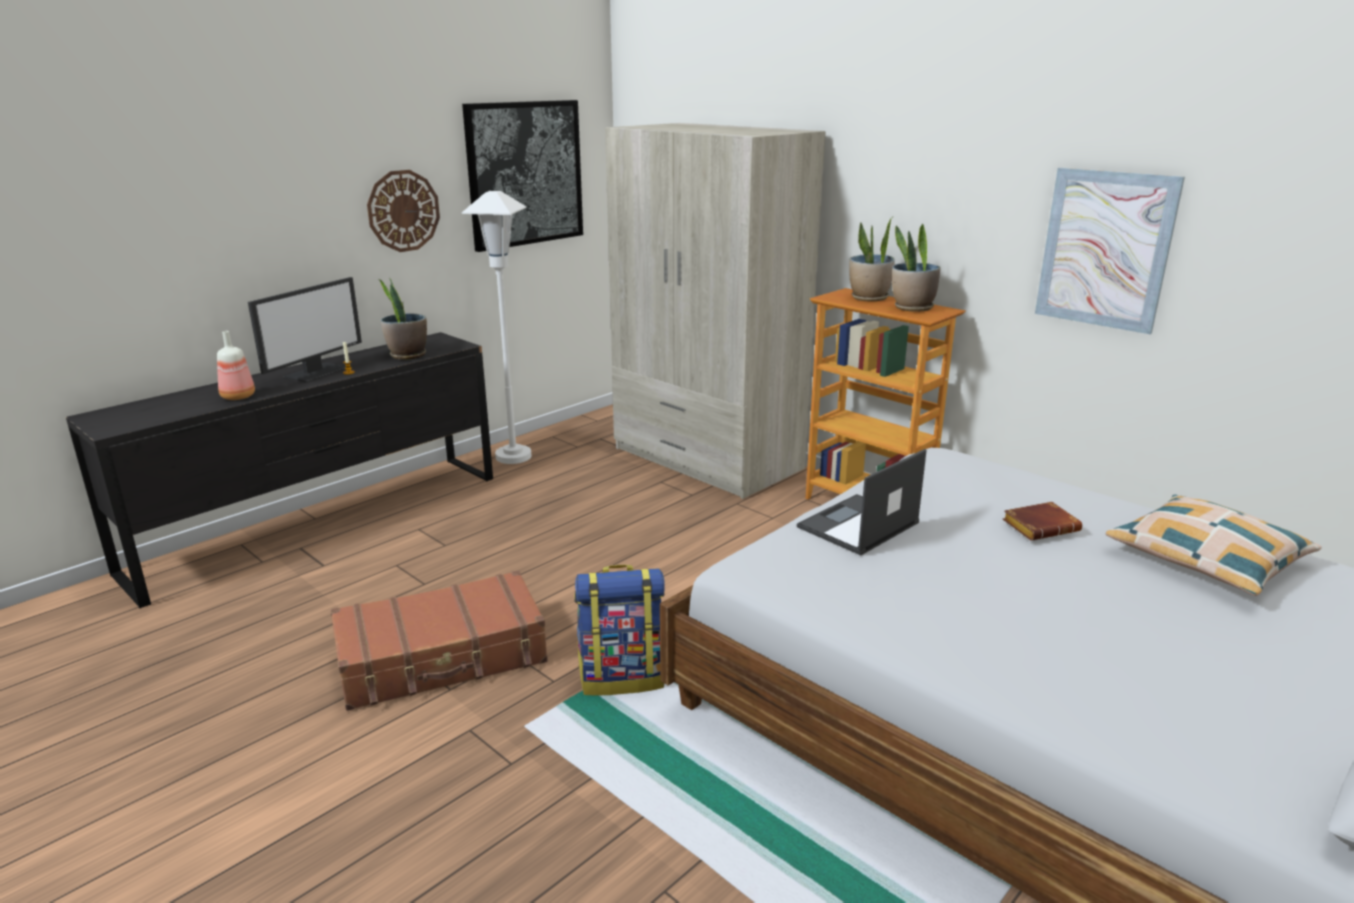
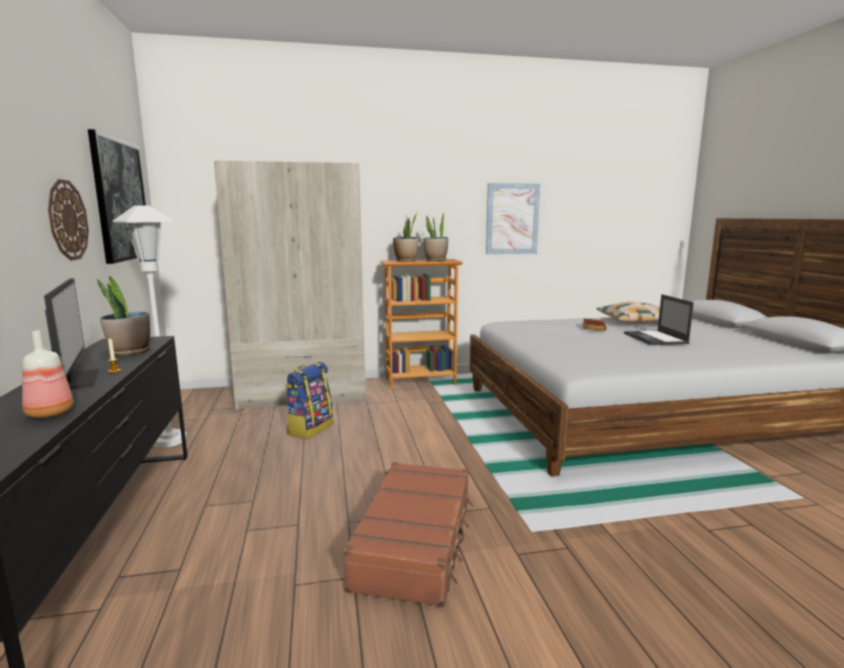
camera: 55 degrees left, 10 degrees down
(622, 677) = (508, 485): backpack -> backpack (310, 429)
(857, 525) = (559, 345): laptop -> laptop (656, 338)

